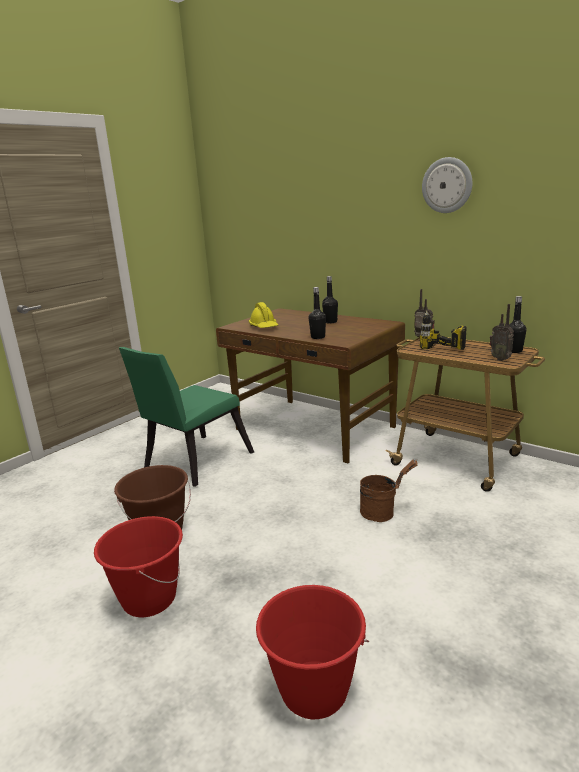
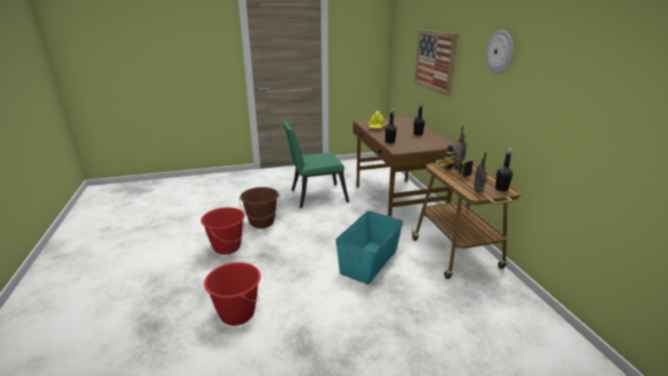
camera: 35 degrees right, 5 degrees up
(314, 220) = (434, 61): none -> picture
(383, 512) = (370, 261): brown bucket -> turquoise storage box

